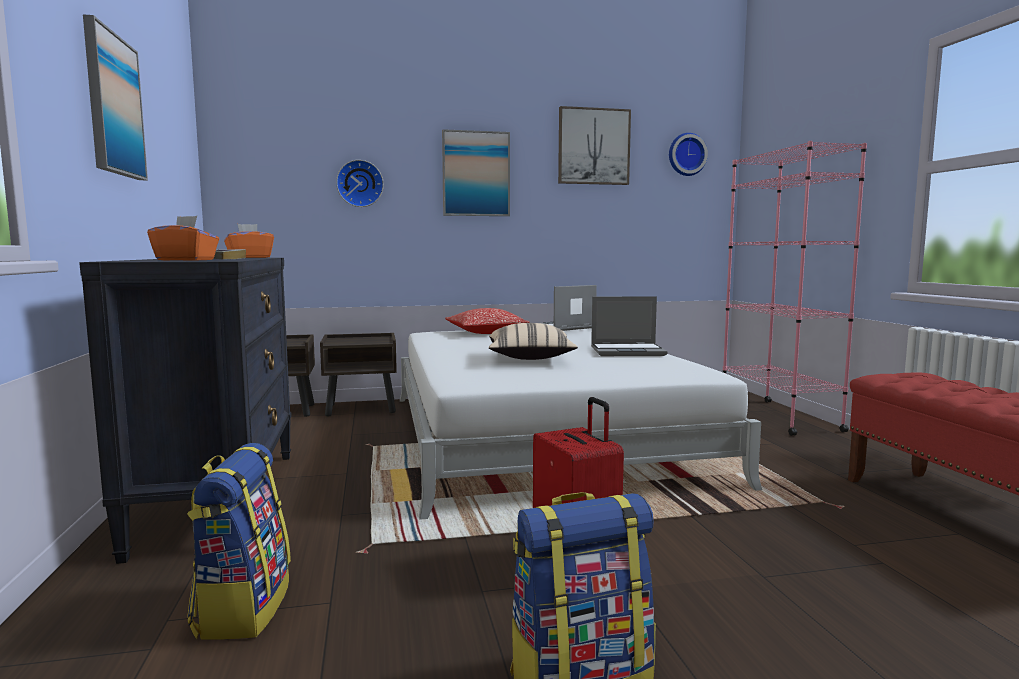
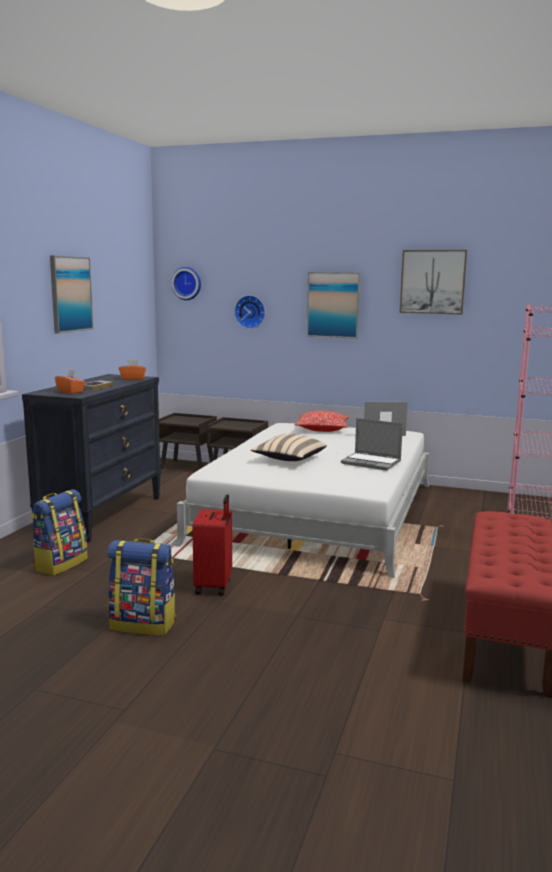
camera: 30 degrees right, 5 degrees up
(686, 155) = (523, 287): wall clock -> wall clock (187, 283)

